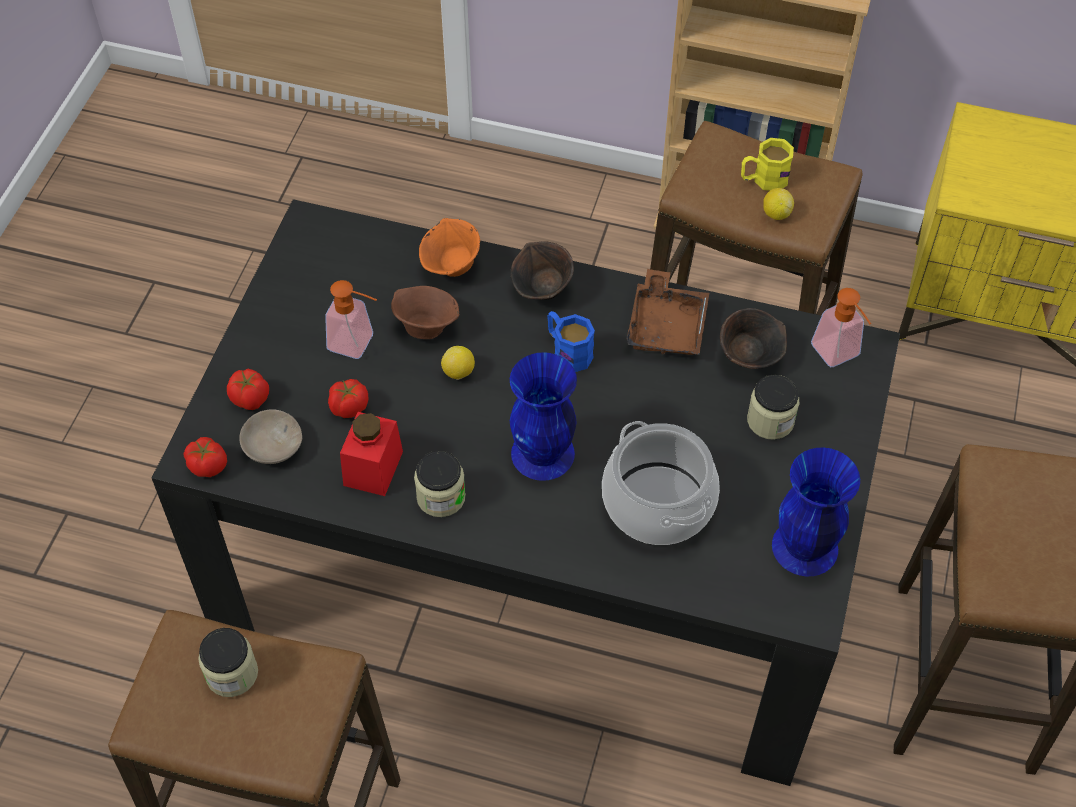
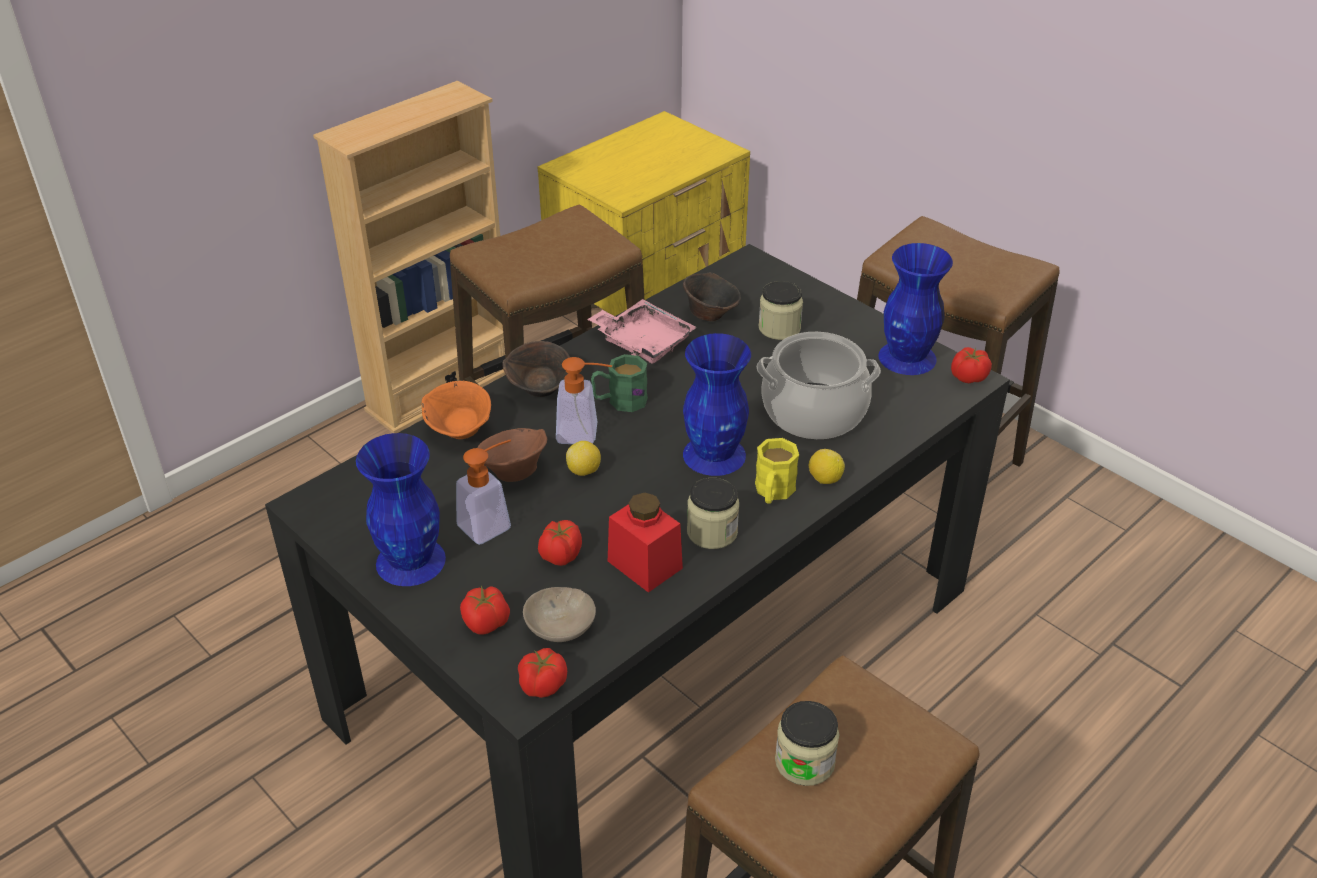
camera: 60 degrees left, 15 degrees down
(287, 319) = (412, 561): none -> blue vase
(567, 351) = (619, 401): blue mug -> green mug
(666, 326) = (643, 341): brown tray -> pink tray
(763, 180) = (541, 247): yellow mug -> yellow mug (773, 492)
(776, 214) = (581, 254): lemon -> lemon (824, 479)
(810, 613) = (968, 378): none -> tomato
(839, 356) = (747, 275): soap dispenser -> soap dispenser (585, 433)

